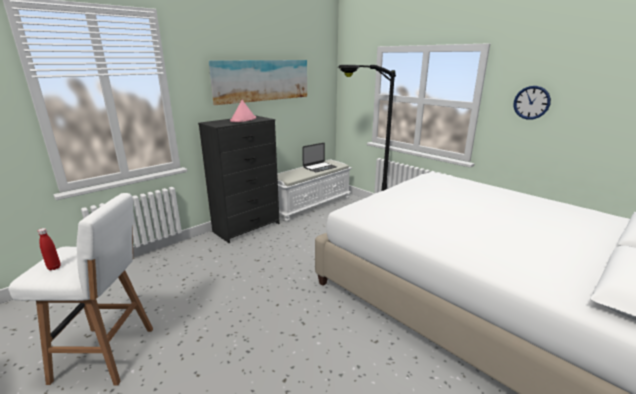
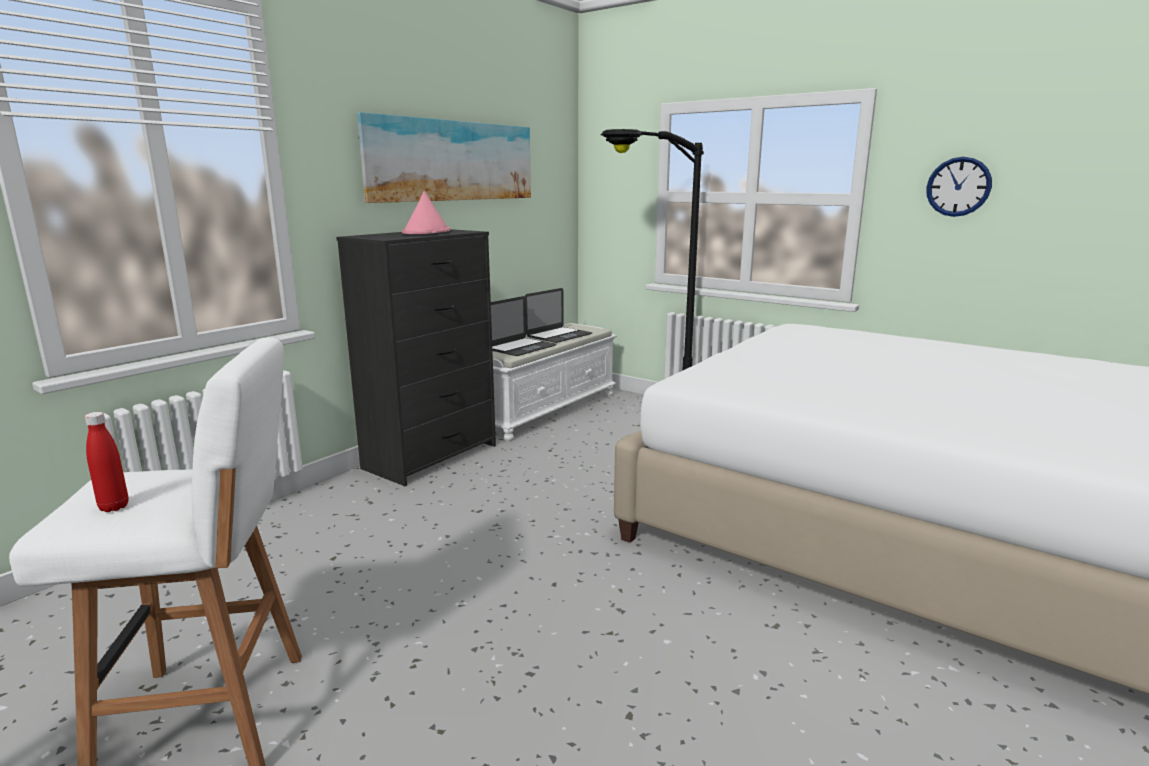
camera: 10 degrees left, 5 degrees down
(296, 174) = (520, 347): none -> laptop

